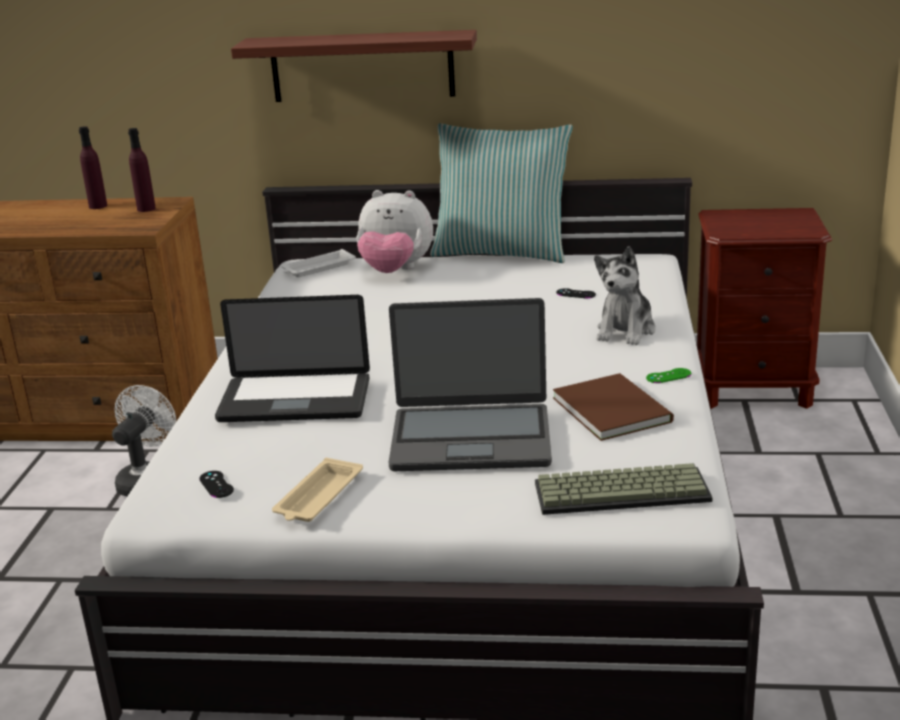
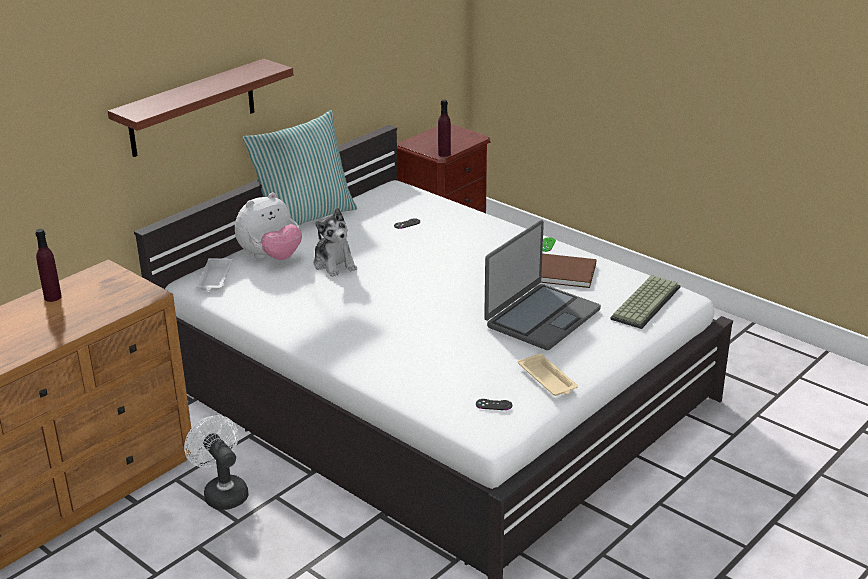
camera: 55 degrees left, 5 degrees up
(146, 209) = (102, 282): purple bottle -> purple bottle (444, 154)
(295, 400) = (421, 349): laptop -> none
(626, 330) = (478, 232): plush toy -> plush toy (334, 264)

